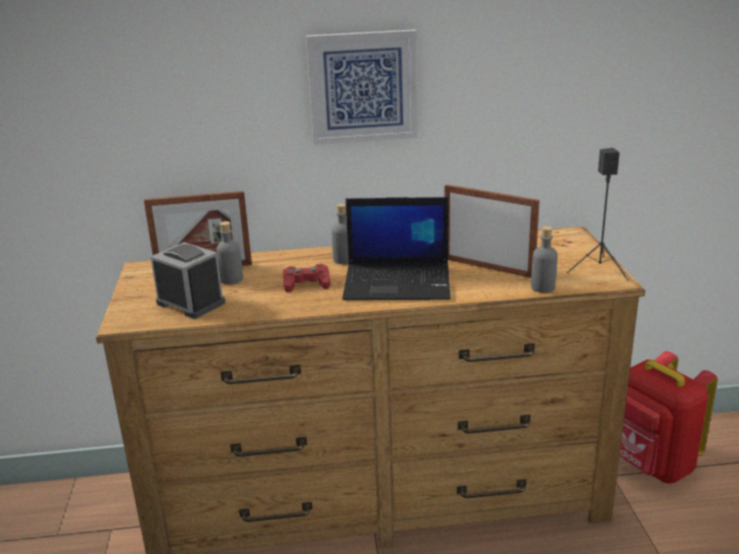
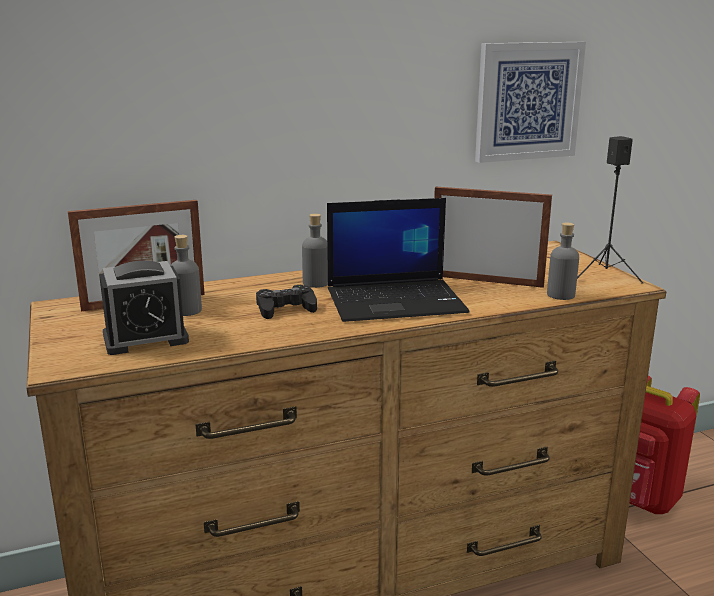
camera: 15 degrees left, 5 degrees down
(190, 303) = (145, 338): alarm clock -> alarm clock turned 135 degrees clockwise
(306, 284) = (285, 309): red game controller -> black game controller
(362, 87) = (328, 78): picture -> picture (527, 101)

